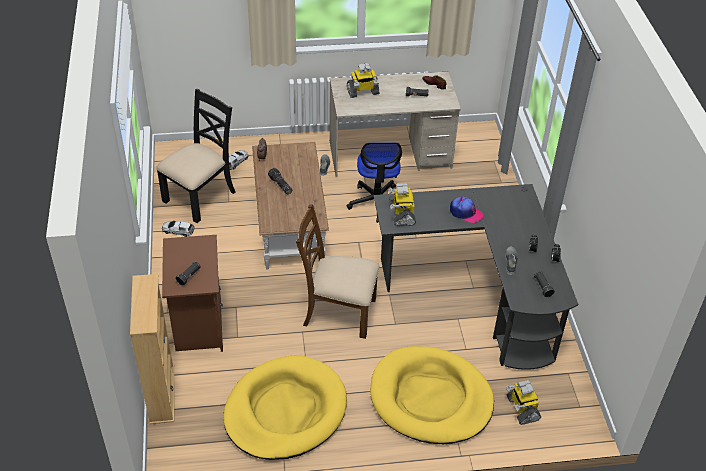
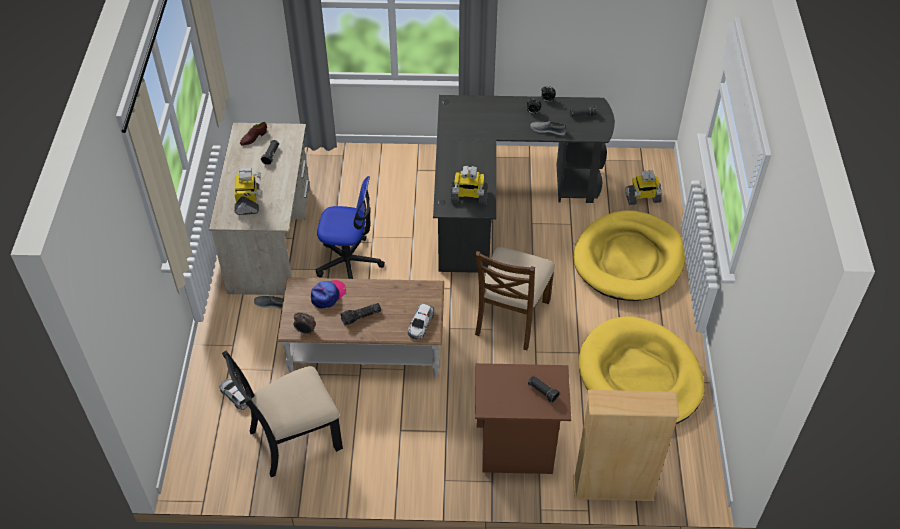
camera: 80 degrees left, 5 degrees up
(178, 230) = (353, 466): toy car -> toy car (420, 324)
(200, 196) = (294, 439): black chair -> black chair turned 75 degrees counterclockwise
(465, 213) = (474, 149): cap -> cap (328, 295)

